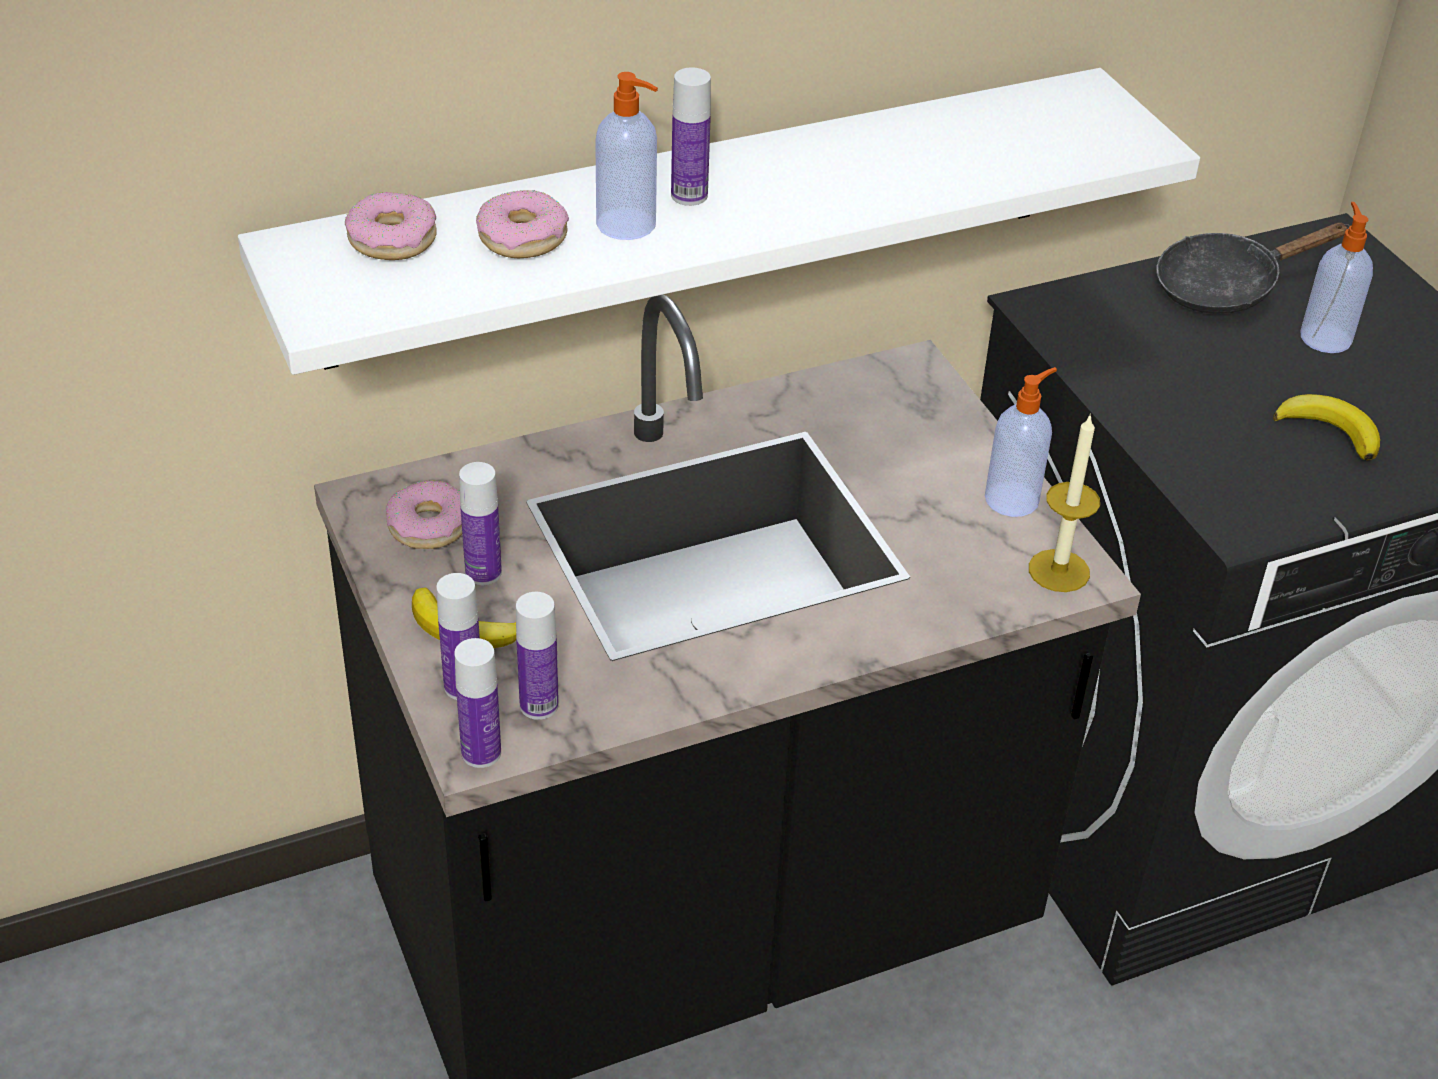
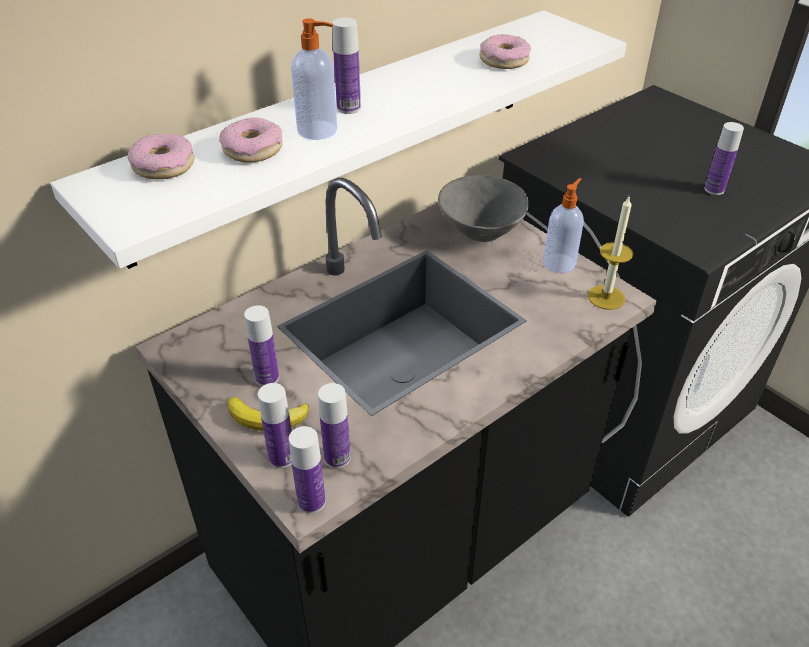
camera: 15 degrees left, 0 degrees up
(428, 525) = (220, 355): donut -> donut (504, 60)
(909, 421) = (481, 232): none -> grey bowl
(1226, 287) = (618, 129): black frying pan -> none
(1325, 337) = (681, 144): soap dispenser -> none
(1329, 431) = (714, 189): banana -> bottle

